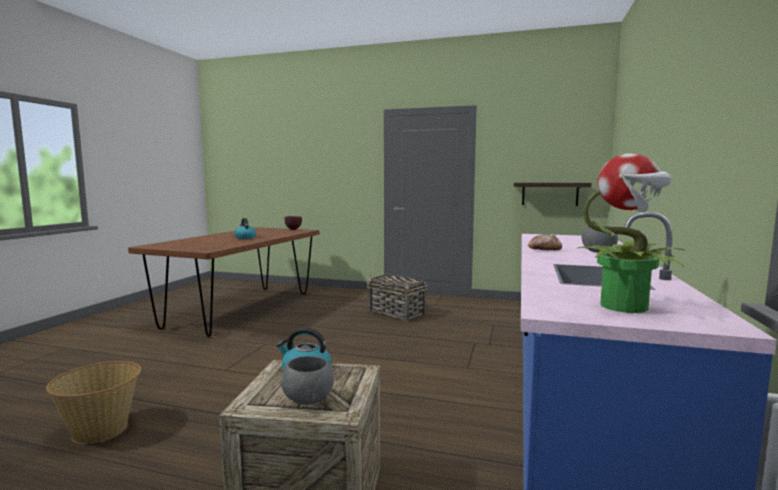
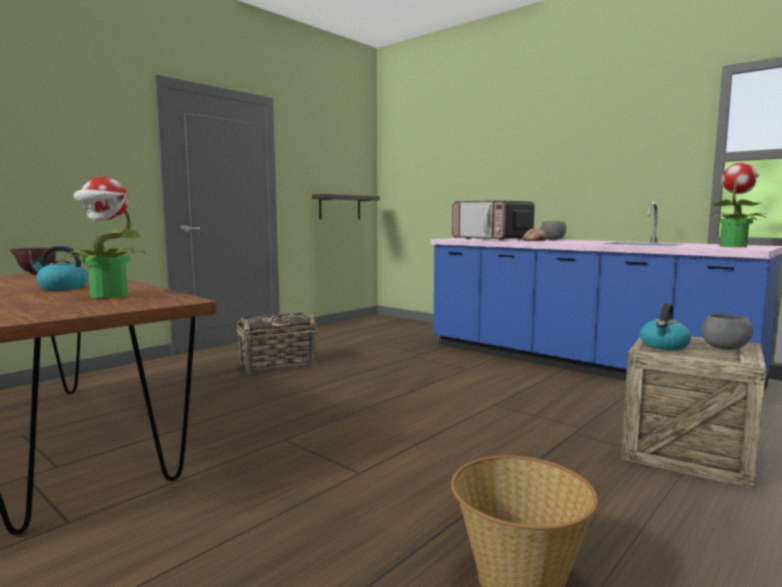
camera: 65 degrees left, 0 degrees up
(220, 243) = (108, 296): none -> potted plant
(560, 241) = (492, 239): none -> microwave

